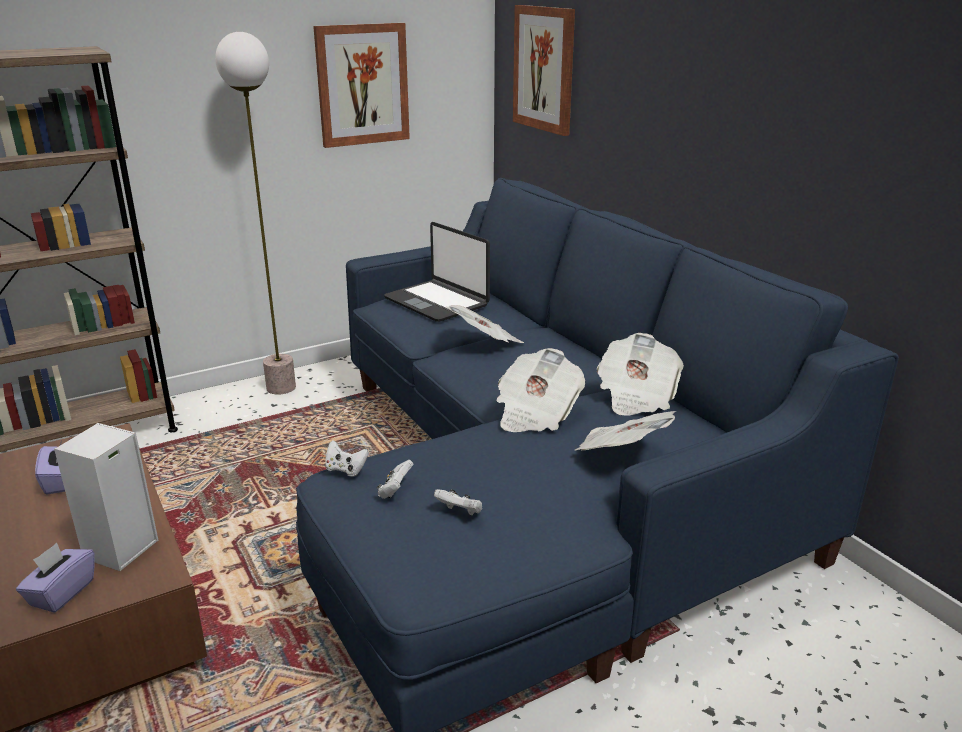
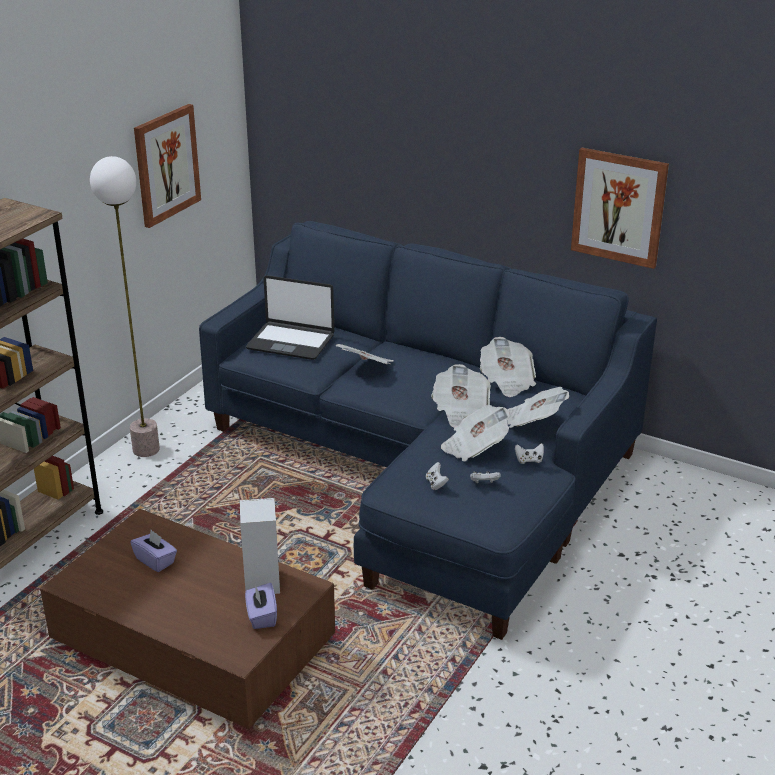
camera: 30 degrees left, 5 degrees up
(346, 470) = (389, 482): white game controller -> white game controller (529, 460)
(501, 461) = (474, 447): none -> newspaper
(544, 69) = (315, 126): picture -> picture (619, 207)

